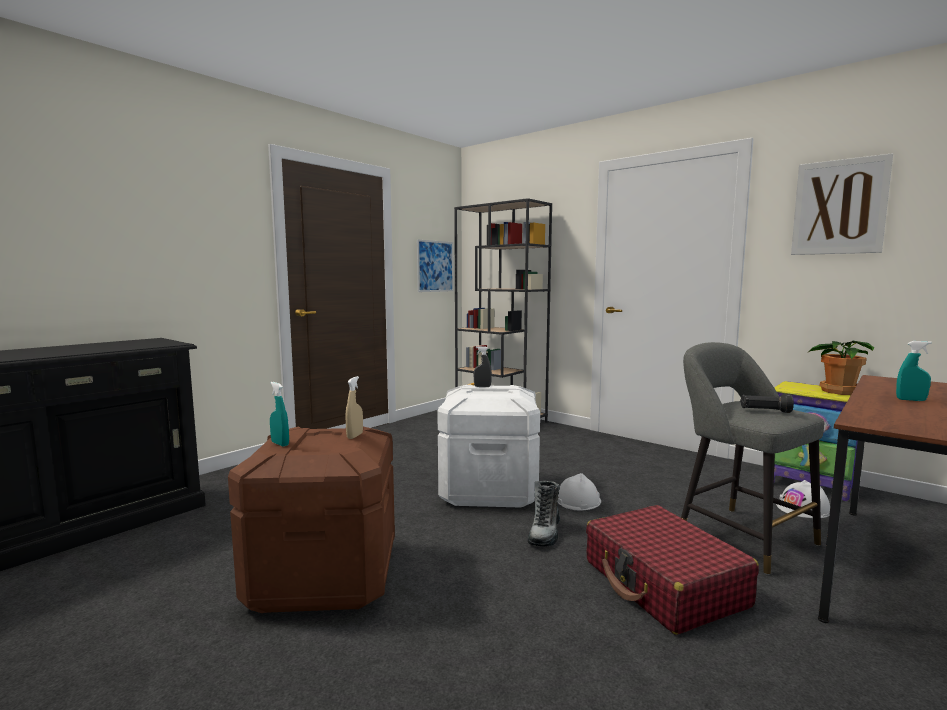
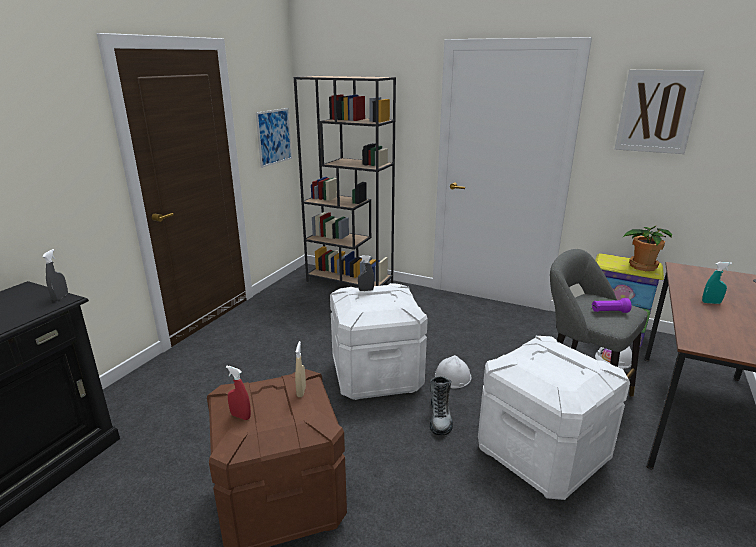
camera: 15 degrees left, 15 degrees up
(174, 343) = (60, 297): none -> grey spray bottle
(280, 444) = (240, 416): turquoise spray bottle -> red spray bottle
(664, 584) = (542, 454): red suitcase -> white storage box
(765, 411) = (609, 312): black flashlight -> purple flashlight

